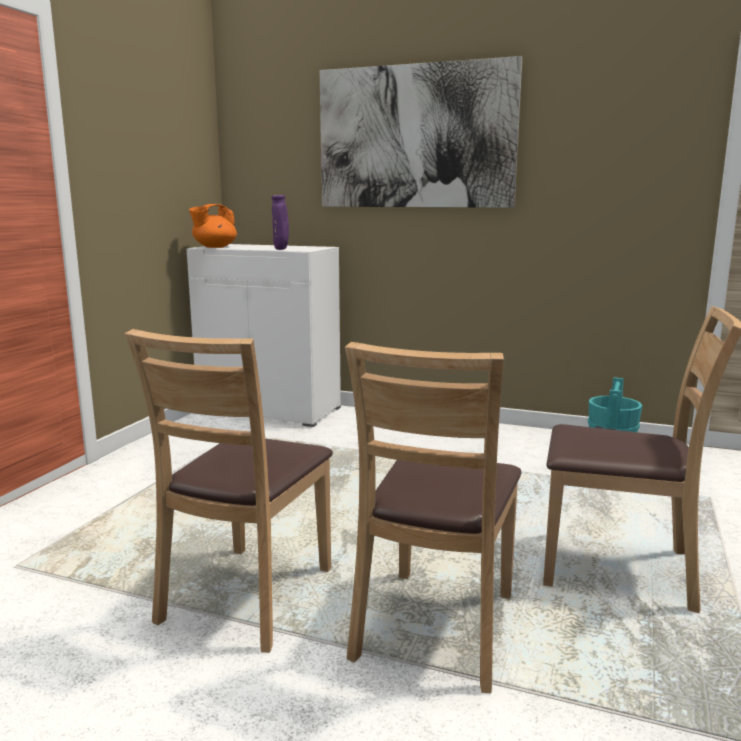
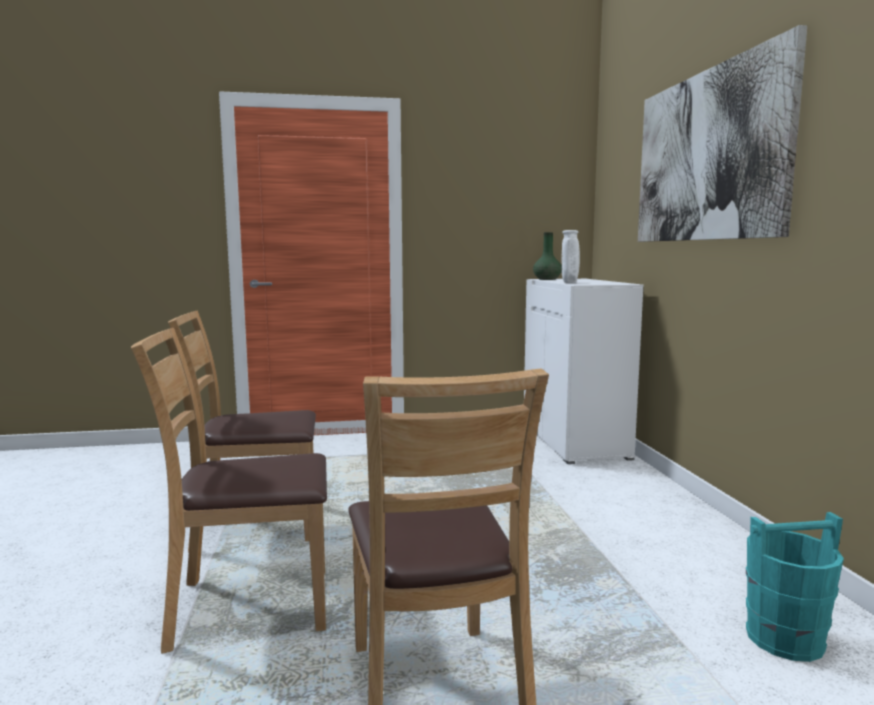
camera: 60 degrees right, 5 degrees down
(214, 247) = (546, 279): orange teapot -> green vase
(281, 249) = (569, 283): purple vase -> white vase

